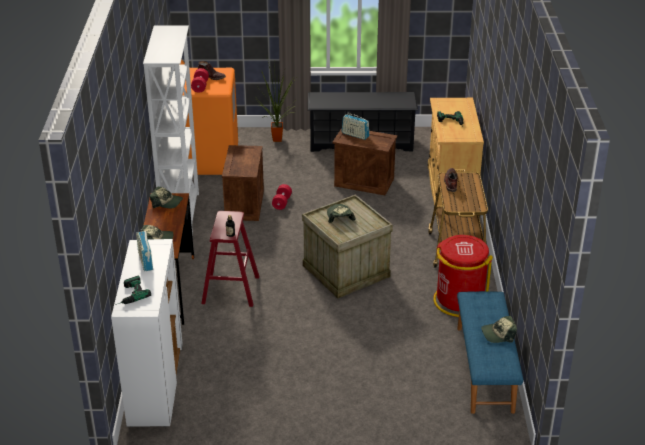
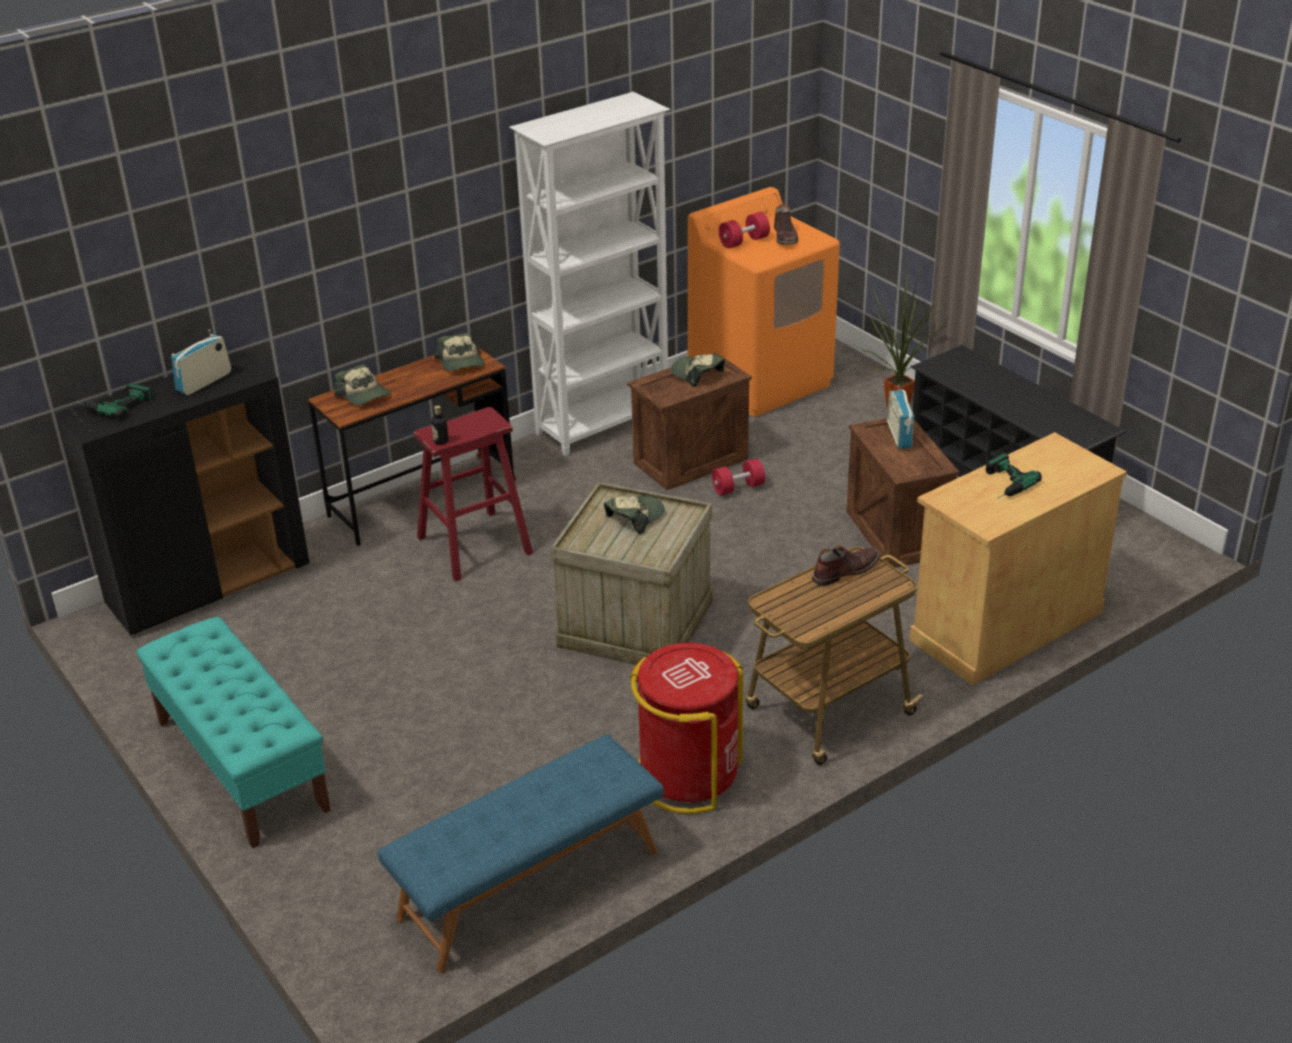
camera: 55 degrees right, 0 degrees up
(155, 385) = (209, 585): white cabinet -> black cabinet
(319, 423) = (241, 765): none -> turquoise bench
(498, 334) = (519, 826): cap -> cap (697, 374)

